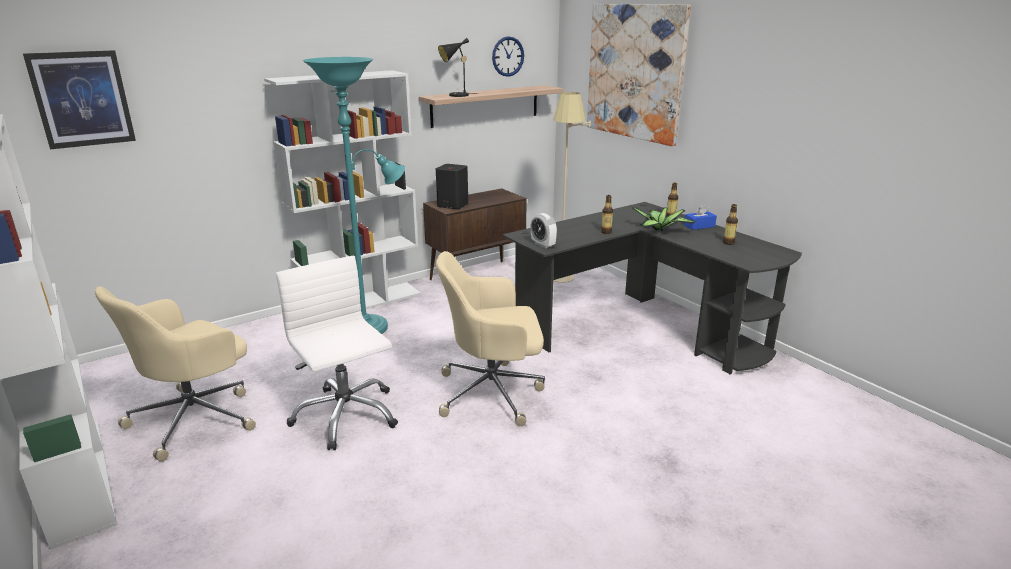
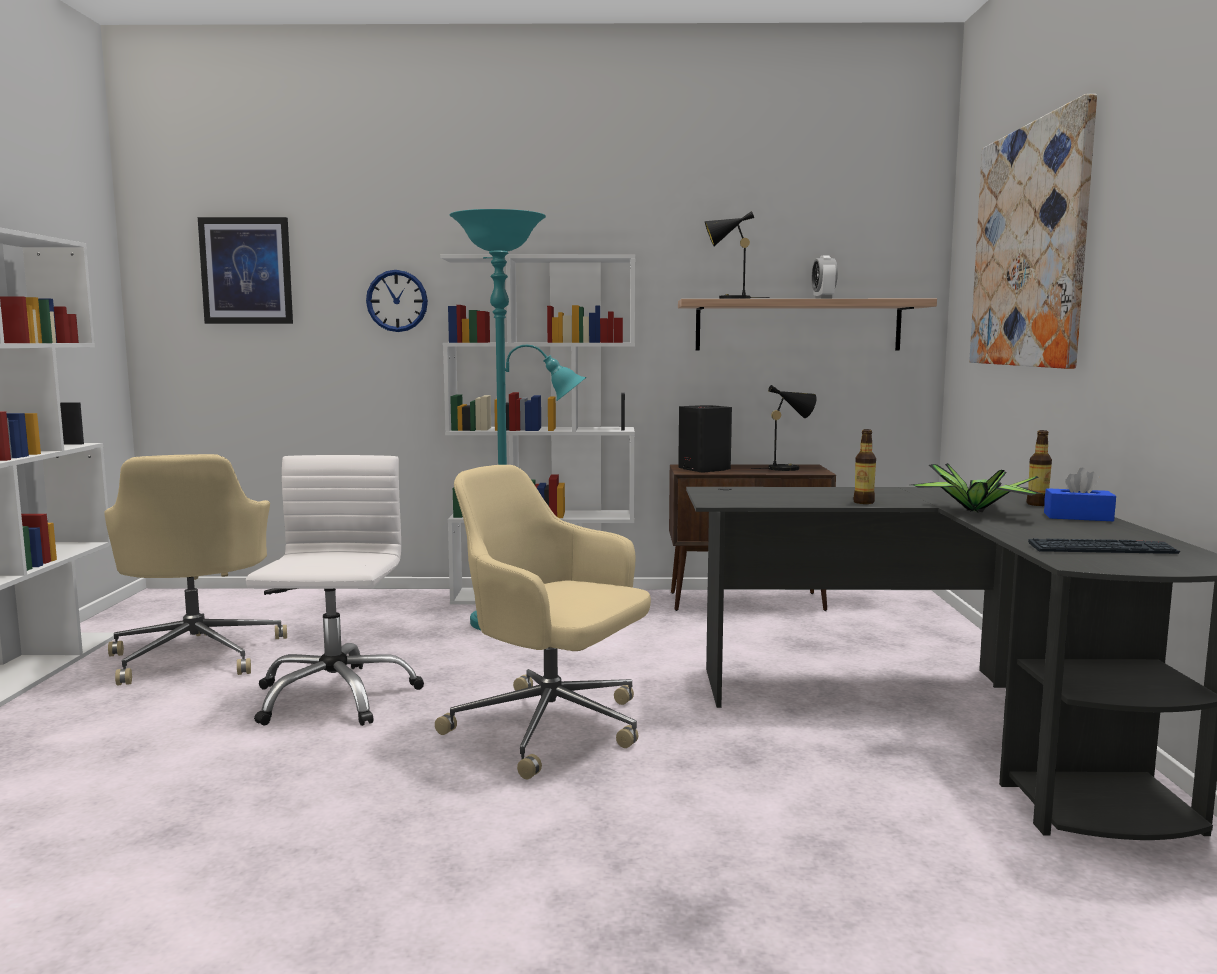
camera: 35 degrees right, 15 degrees down
(196, 418) = (197, 655): beige office chair -> beige office chair turned 90 degrees counterclockwise
(494, 196) = (788, 468): none -> black table lamp
(508, 56) = (844, 250): wall clock -> wall clock (397, 301)
(543, 245) = (719, 500): alarm clock -> alarm clock (823, 299)
(563, 282) = (880, 634): beige floor lamp -> none
(728, 243) = (1094, 538): bottle -> none
(742, 251) = (1102, 549): none -> keyboard

